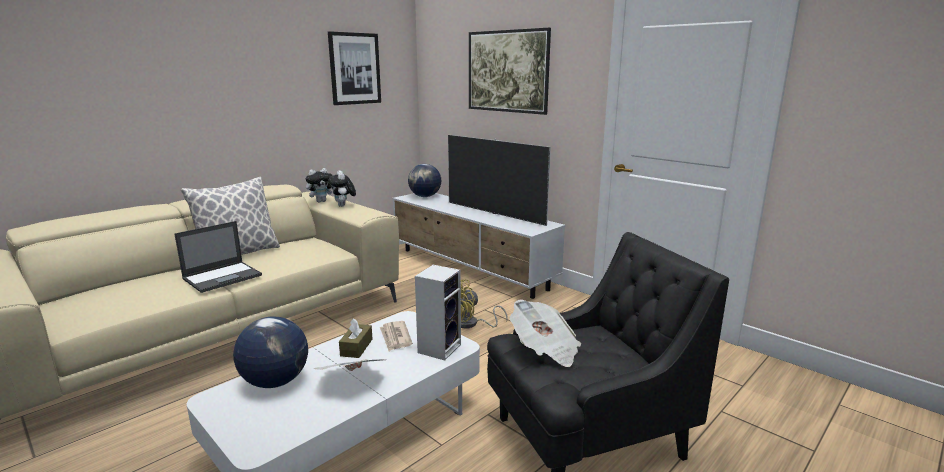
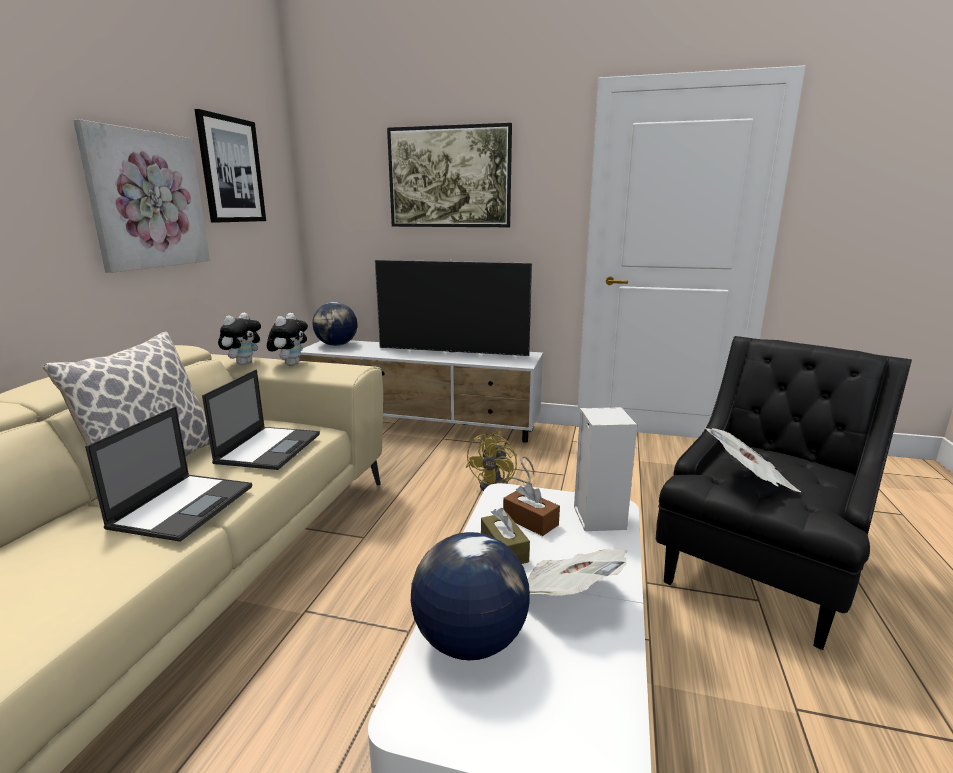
camera: 30 degrees left, 0 degrees up
(285, 93) = (147, 200): none -> picture
(297, 256) = (269, 447): none -> laptop
(343, 206) = (290, 364): plush toy -> plush toy turned 120 degrees counterclockwise
(395, 337) = (530, 521): newspaper -> brown tissue box

